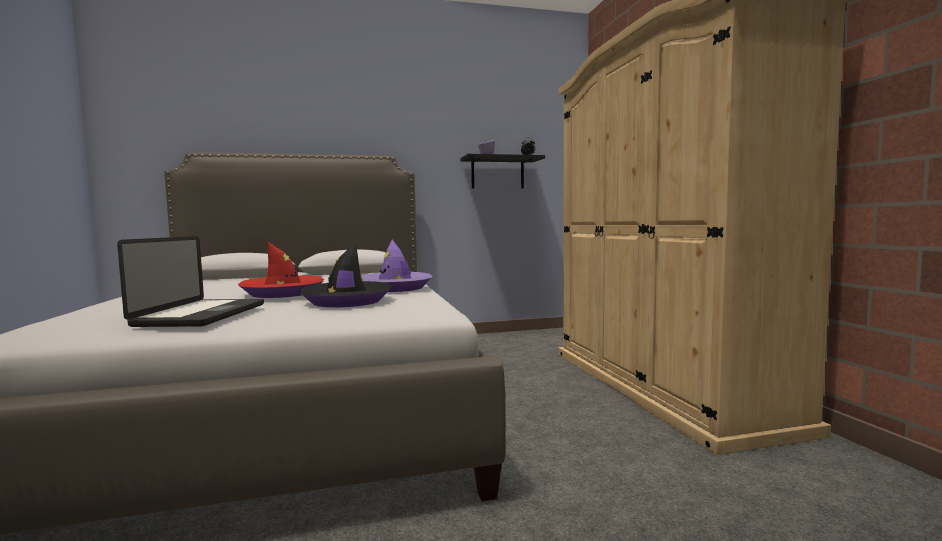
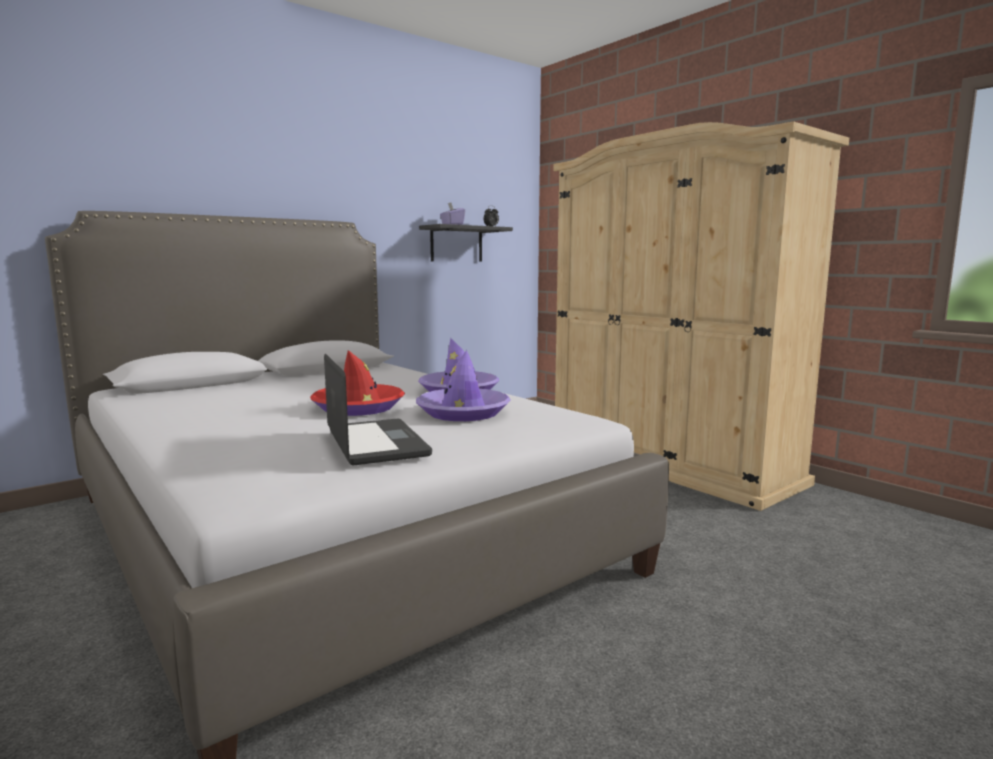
camera: 25 degrees left, 5 degrees up
(347, 301) = (463, 412): black hat -> purple hat

